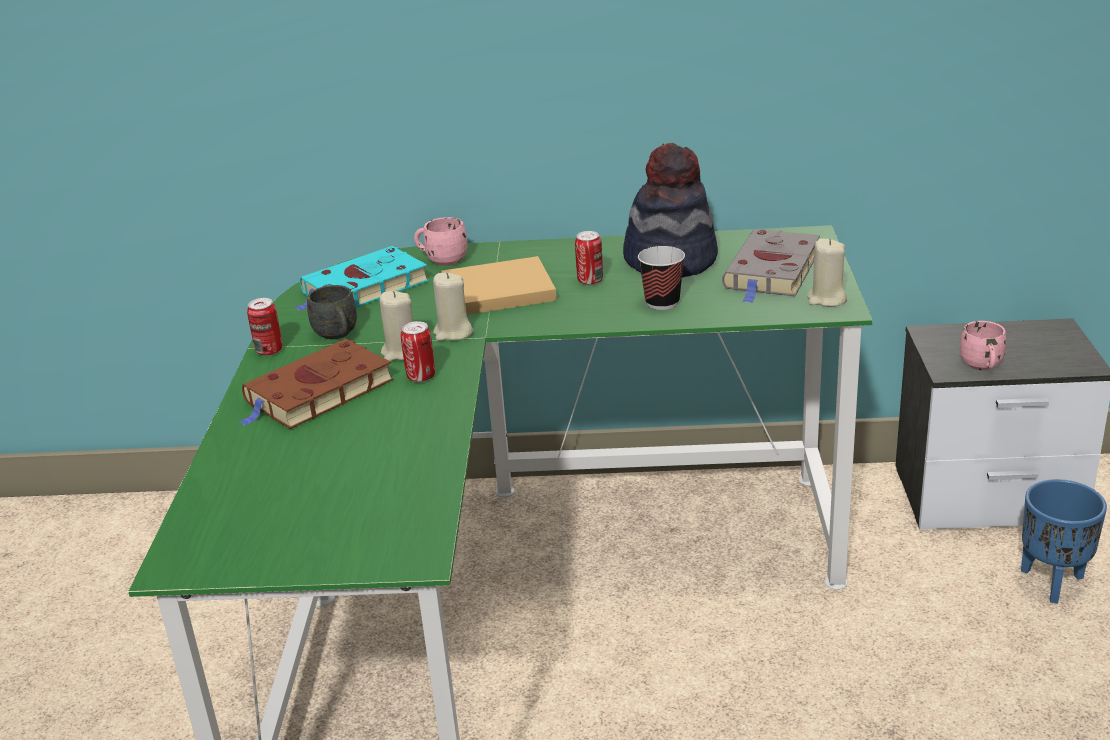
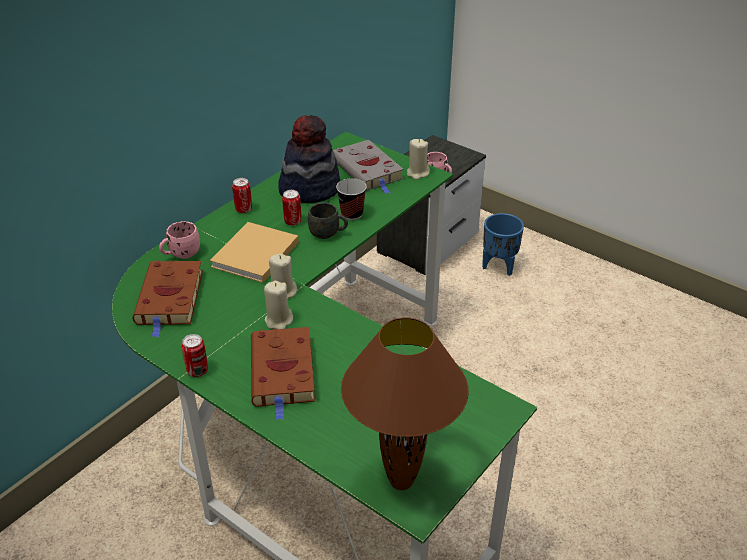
camera: 55 degrees left, 10 degrees up
(212, 537) = (402, 481): none -> brown table lamp
(338, 335) = (219, 335): grey mug -> grey mug (328, 234)
(362, 289) = (170, 299): turquoise book -> brown book
(421, 377) = (319, 326): can -> can (243, 209)

